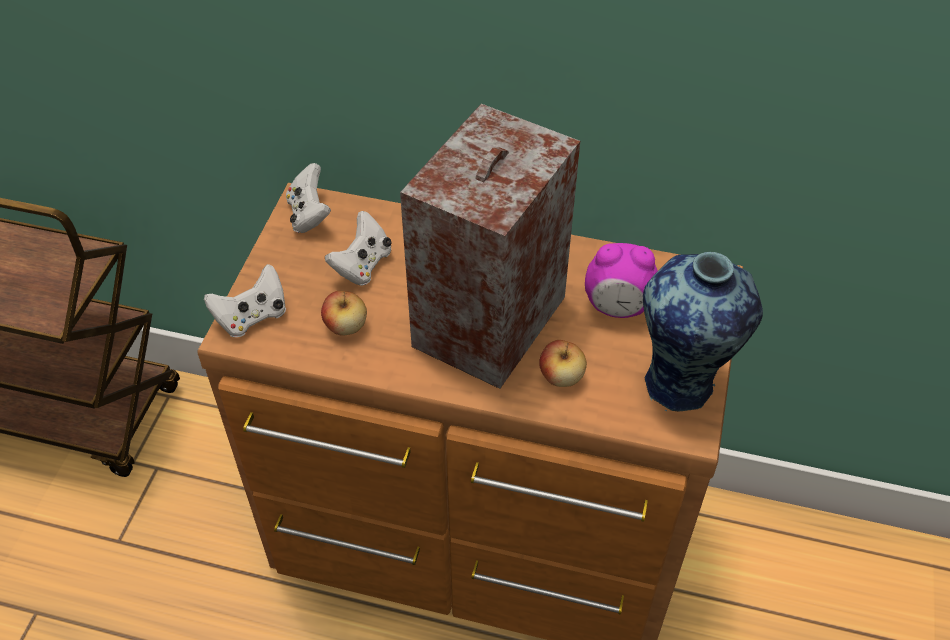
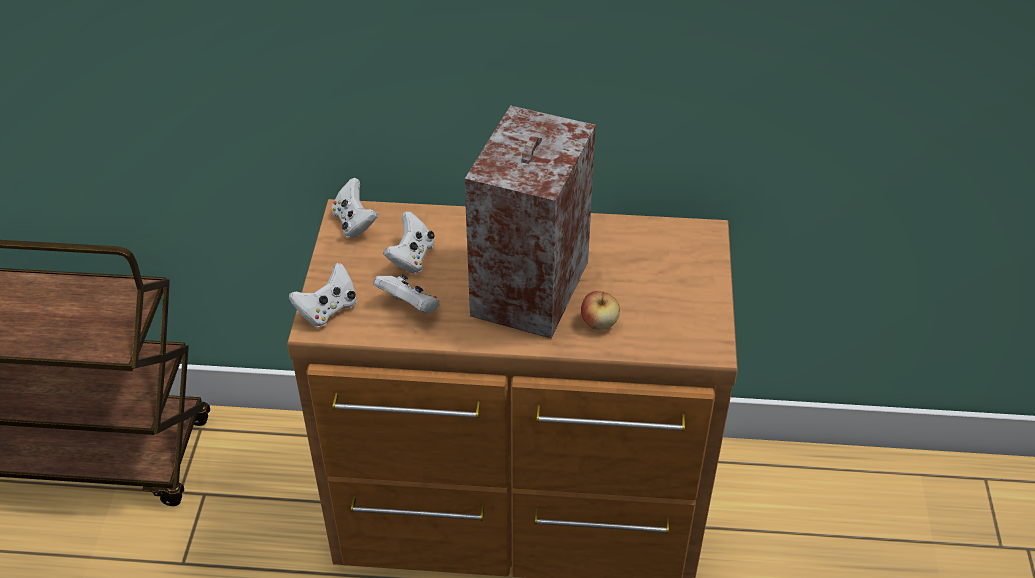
camera: 10 degrees left, 5 degrees down
(346, 326) = (410, 307): apple -> white game controller
(617, 306) = (633, 264): alarm clock -> none
(682, 383) = (698, 315): vase -> none

